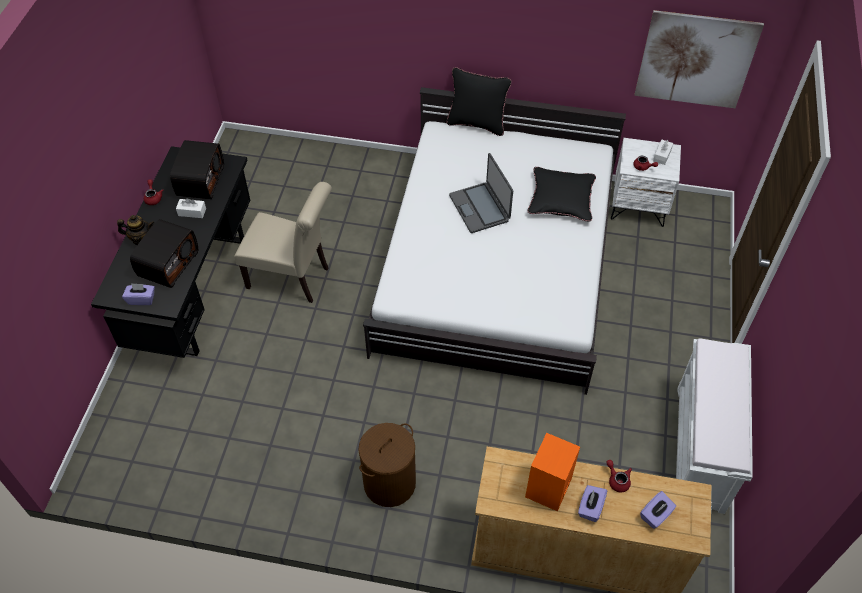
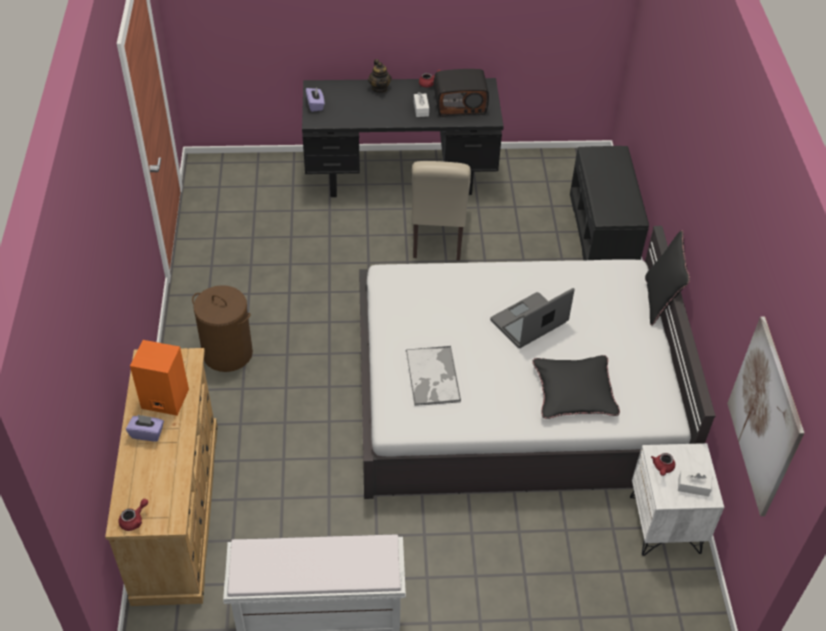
camera: 75 degrees right, 5 degrees down
(168, 263) = (358, 110): radio -> none
(331, 160) = (604, 232): none -> black bench
(527, 287) = (433, 377): none -> tray
(617, 480) = (180, 452): red teapot -> red teapot (134, 520)
(655, 515) = (144, 487): purple tissue box -> none

